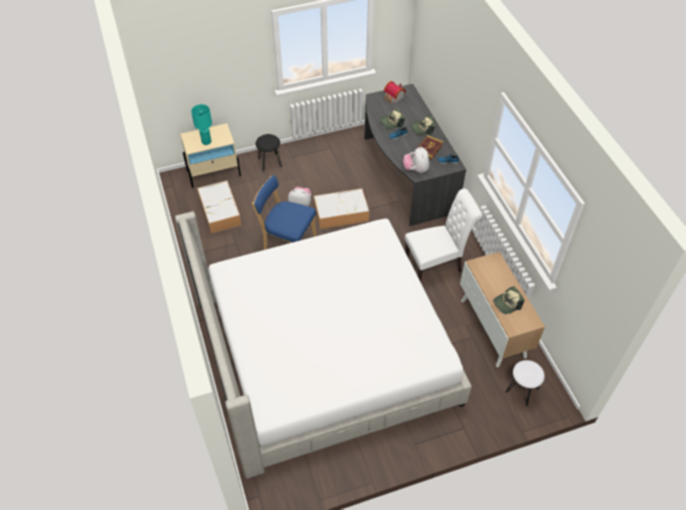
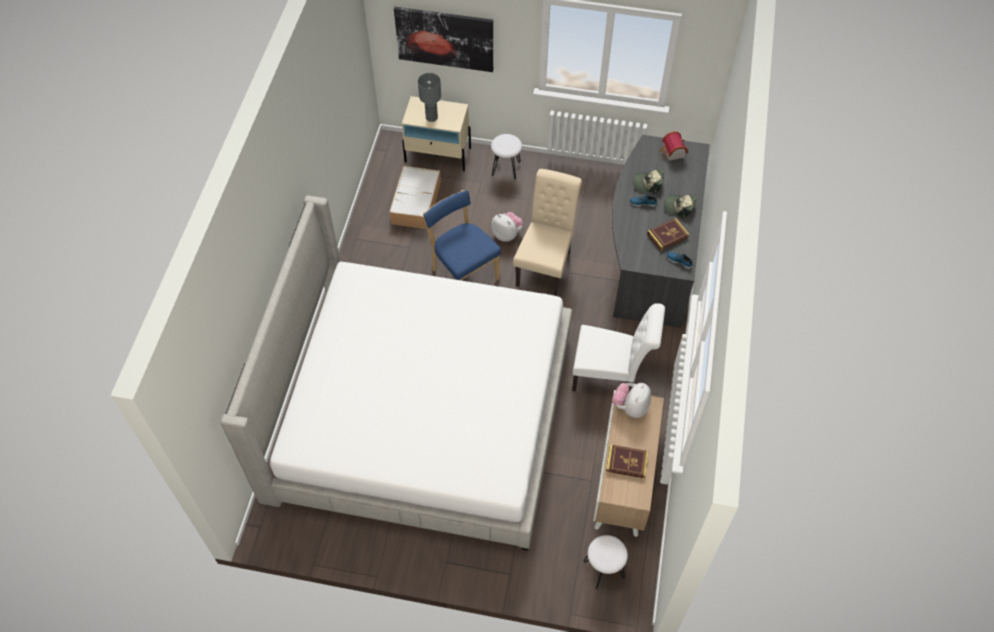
camera: 30 degrees right, 5 degrees up
(200, 74) = (445, 38): none -> picture
(206, 141) = (431, 117): turquoise table lamp -> grey table lamp
(270, 162) = (506, 169): black stool -> white stool
(341, 213) = (545, 265): storage box -> beige chair
(416, 170) = (633, 254): plush toy -> plush toy (630, 407)
(507, 303) = (626, 462): cap -> book

